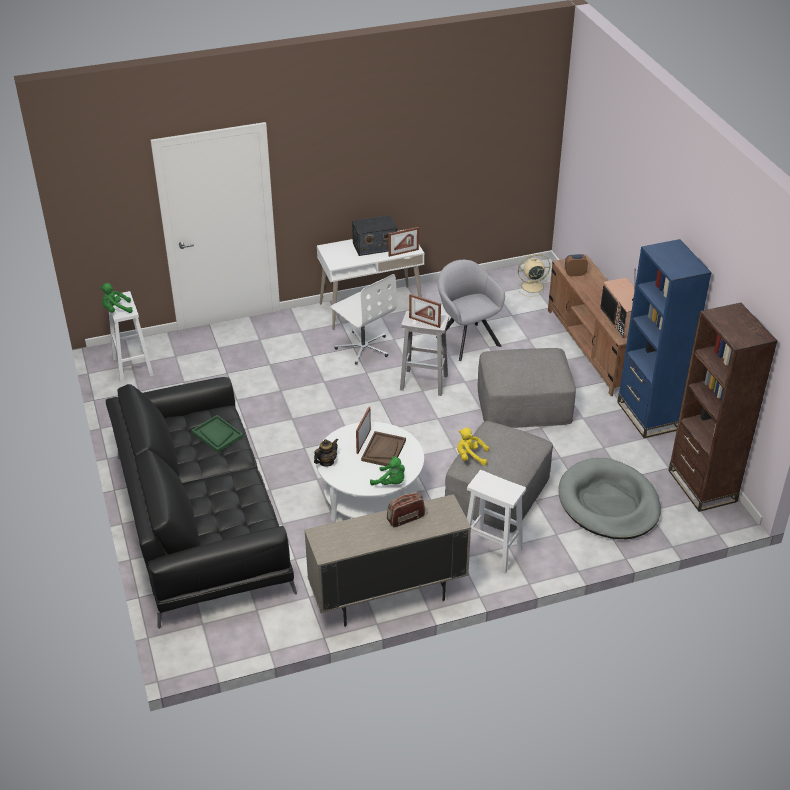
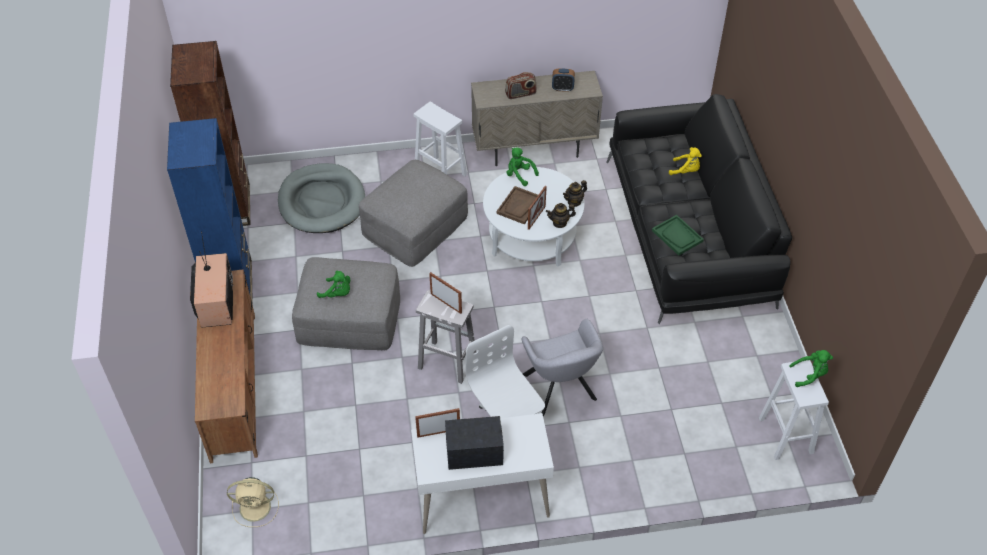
camera: 170 degrees left, 10 degrees up
(338, 439) = (560, 223): none -> teapot
(466, 339) = (377, 421): grey armchair -> grey armchair (560, 390)
(470, 457) = (442, 187): yellow plush toy -> yellow plush toy (686, 171)
(529, 356) = (337, 293): none -> green plush toy
(575, 274) = (229, 385): alarm clock -> alarm clock (562, 88)

